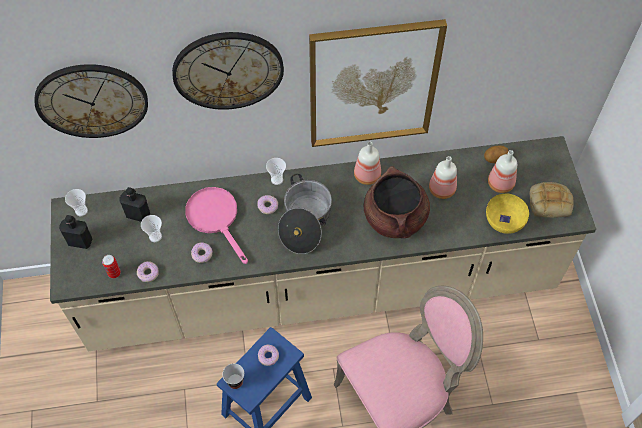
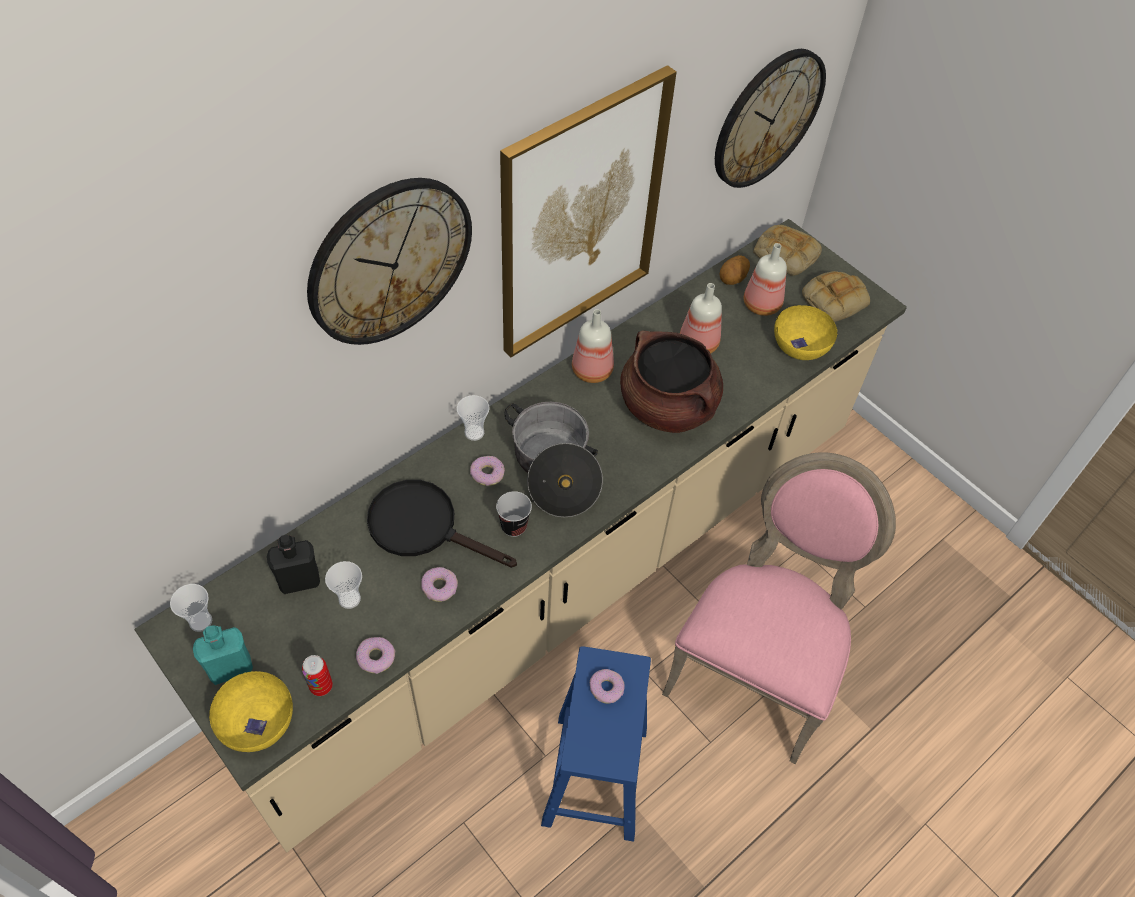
camera: 35 degrees left, 5 degrees down
(76, 274) = (258, 722): none -> yellow bowl
(80, 241) = (231, 668): black bottle -> turquoise bottle
(92, 100) = (182, 404): wall clock -> wall clock (767, 118)
(216, 218) = (424, 526): pink frying pan -> black frying pan
(235, 382) = (586, 751): cup -> cup (514, 526)
(541, 158) = (784, 254): none -> bread

